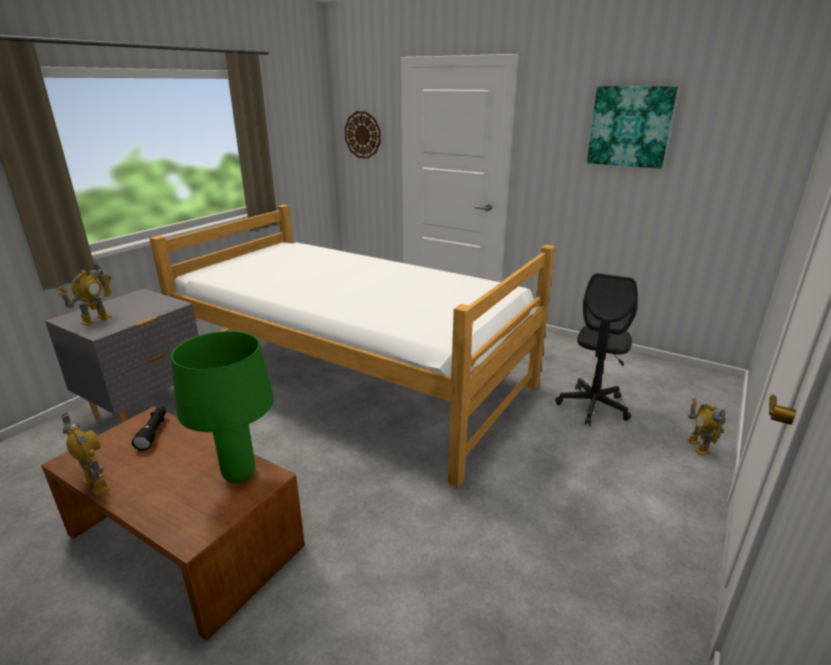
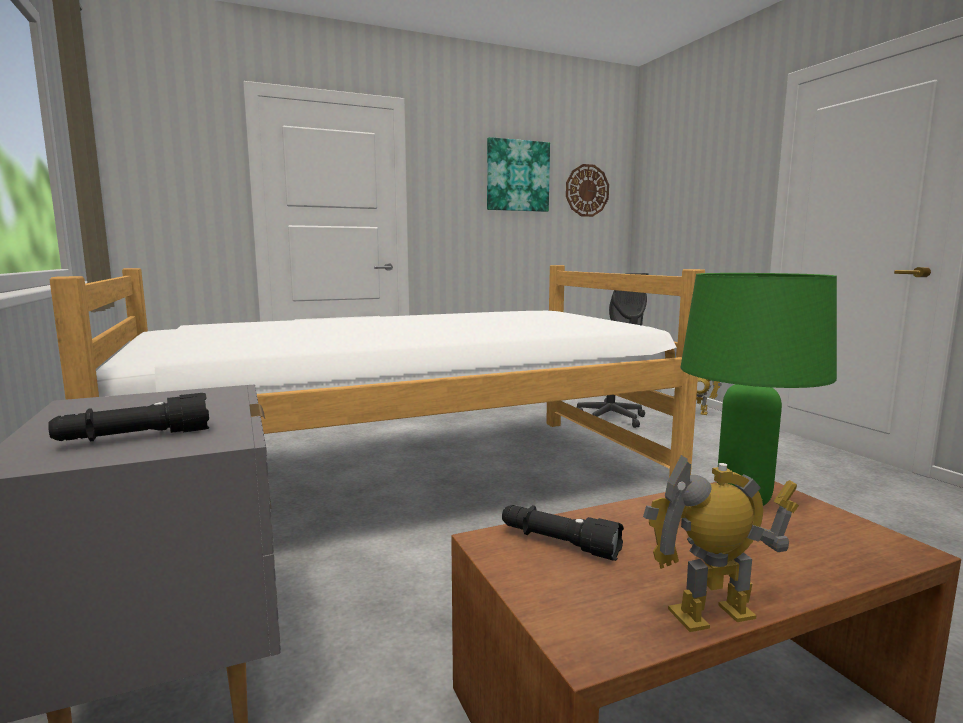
camera: 55 degrees left, 15 degrees down
(96, 320) = (135, 438): toy robot -> black flashlight
(362, 135) = (175, 183): wall clock -> wall clock (587, 190)

